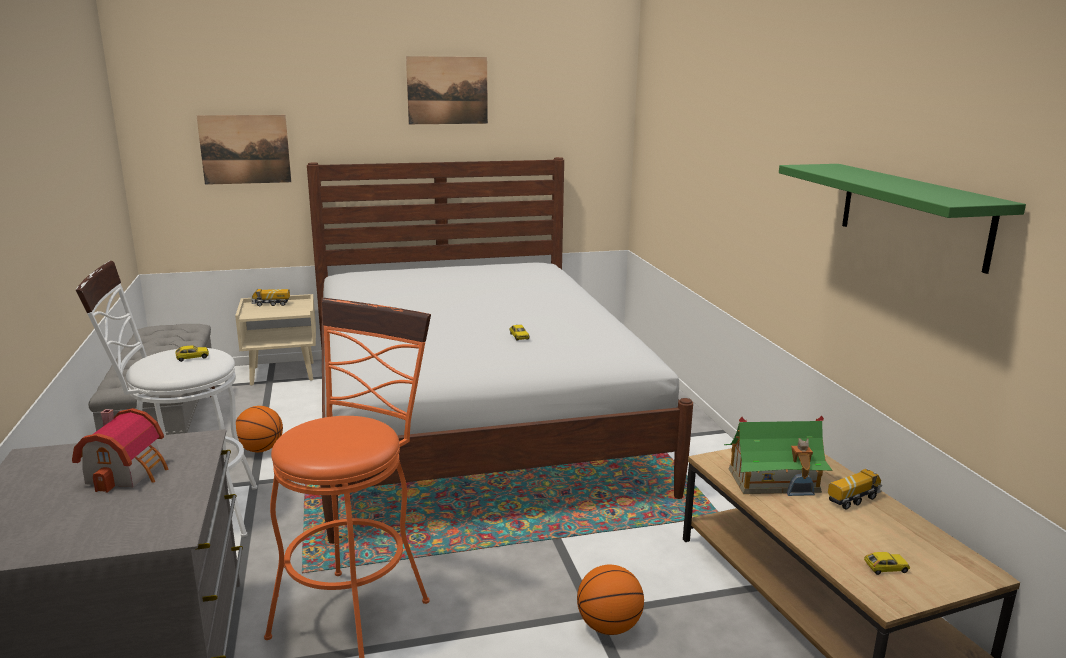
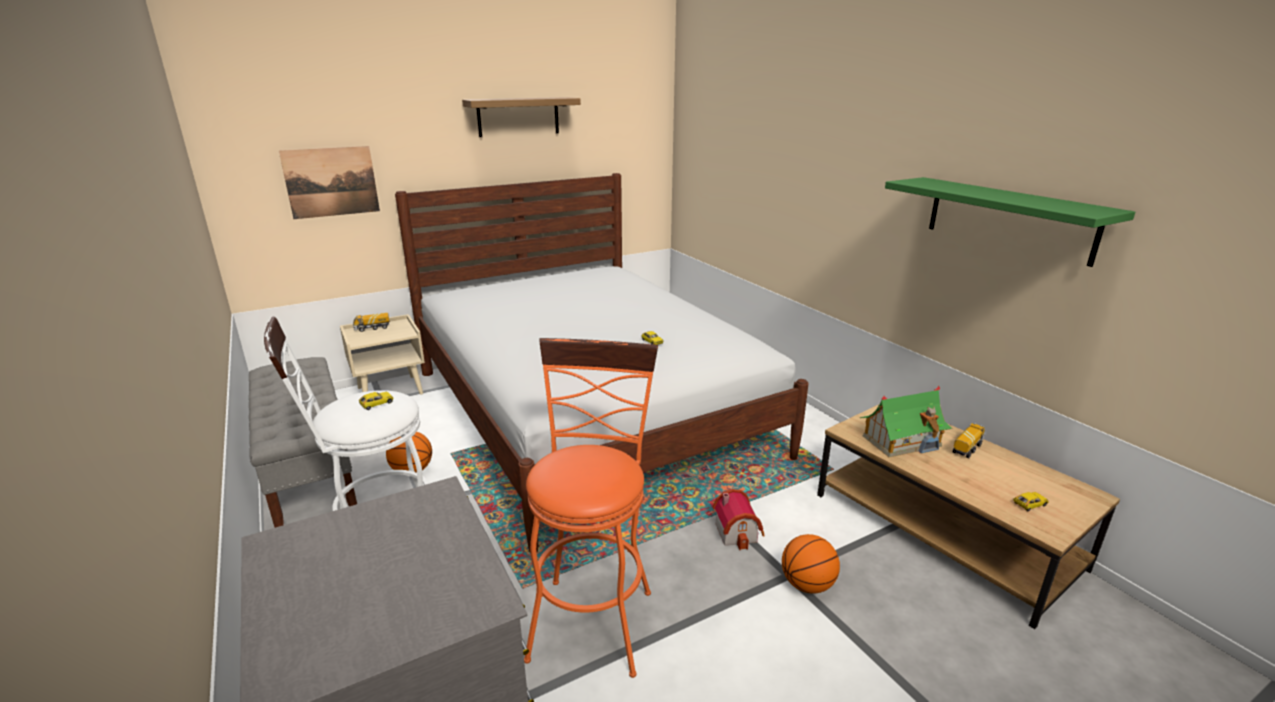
camera: 15 degrees left, 5 degrees up
(129, 472) = (394, 542): toy house -> toy house (738, 531)
(447, 90) = (518, 116): picture -> shelf

